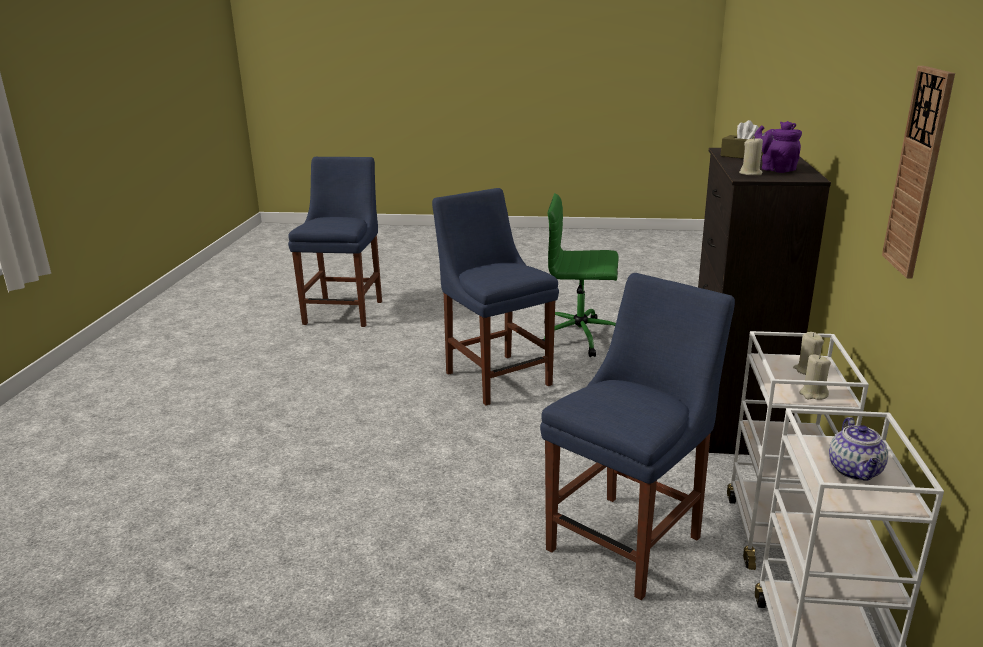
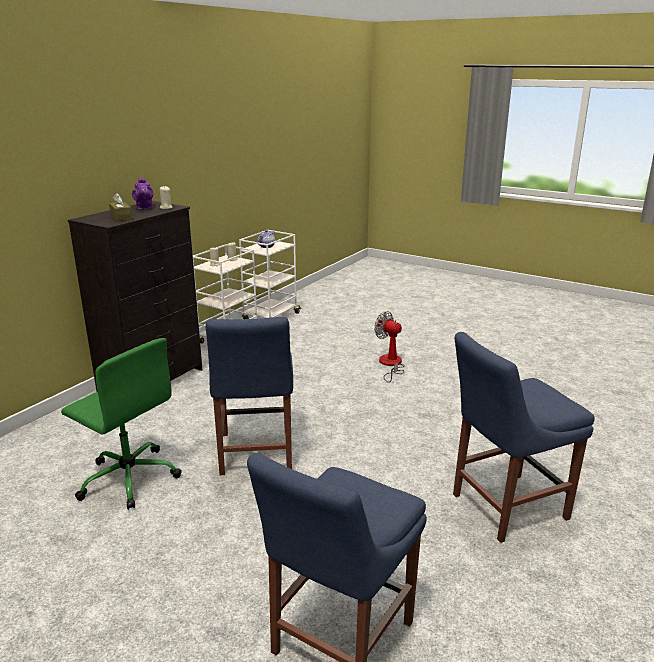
camera: 155 degrees left, 0 degrees up
(414, 559) = (390, 365): none -> fan
(629, 540) = (291, 350): blue chair -> blue chair (504, 507)
(918, 172) = (204, 163): wall clock -> none

